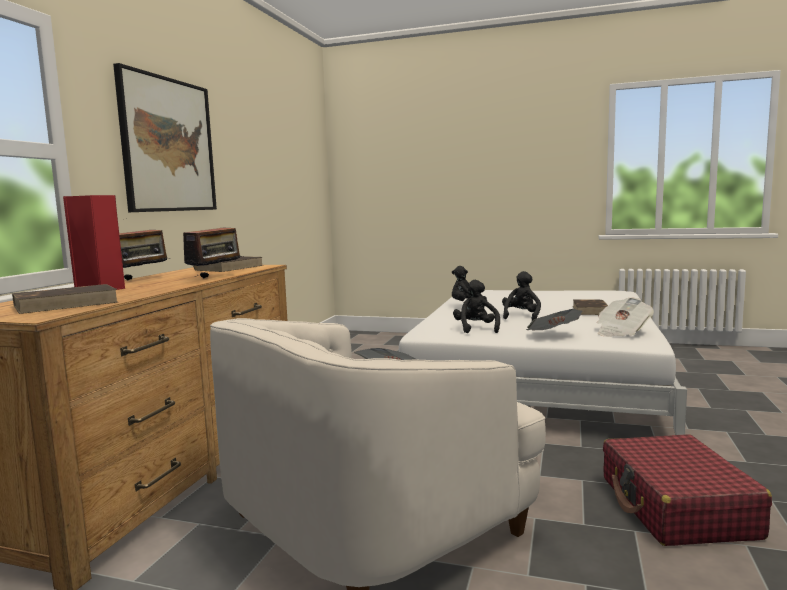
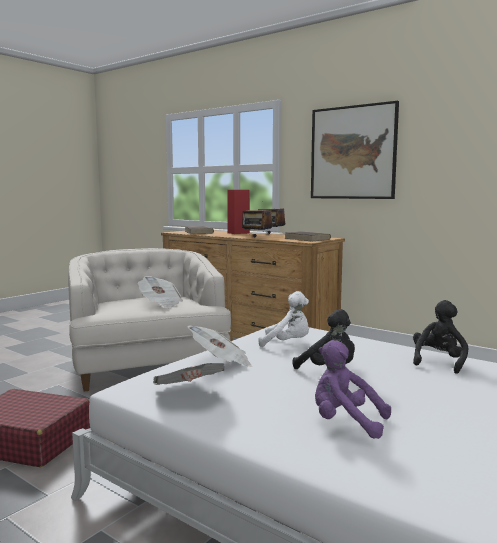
camera: 110 degrees right, 0 degrees up
(476, 329) = (287, 343): black plush toy -> white plush toy
(591, 310) = (345, 423): brown book -> purple plush toy

